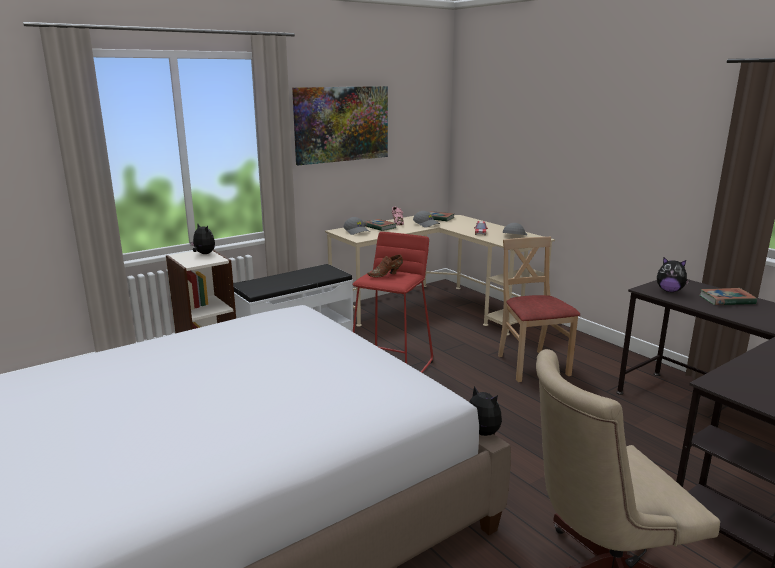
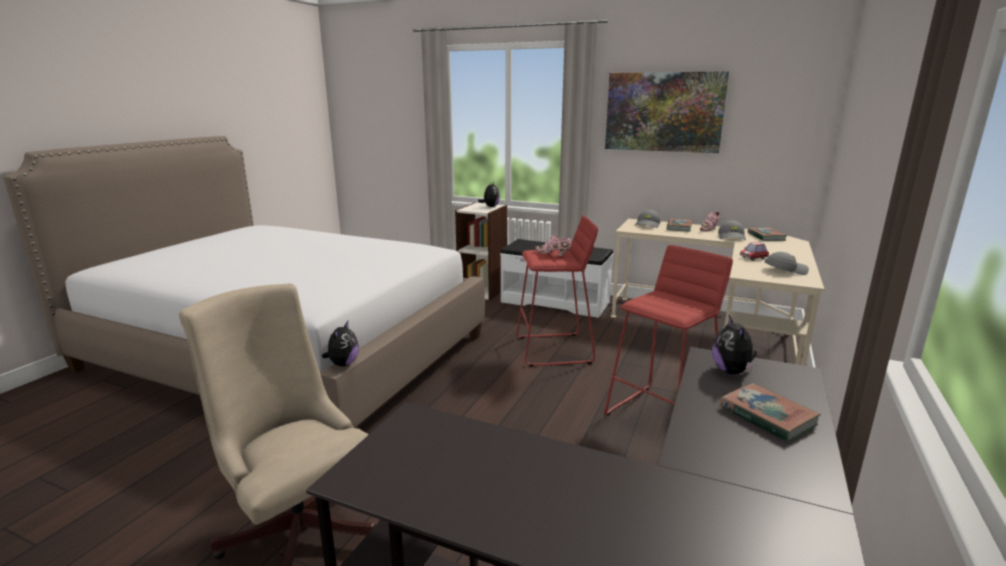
camera: 60 degrees right, 0 degrees up
(386, 274) = (553, 254): brown shoe -> pink shoe
(531, 365) = (662, 416): beige chair -> red stool

